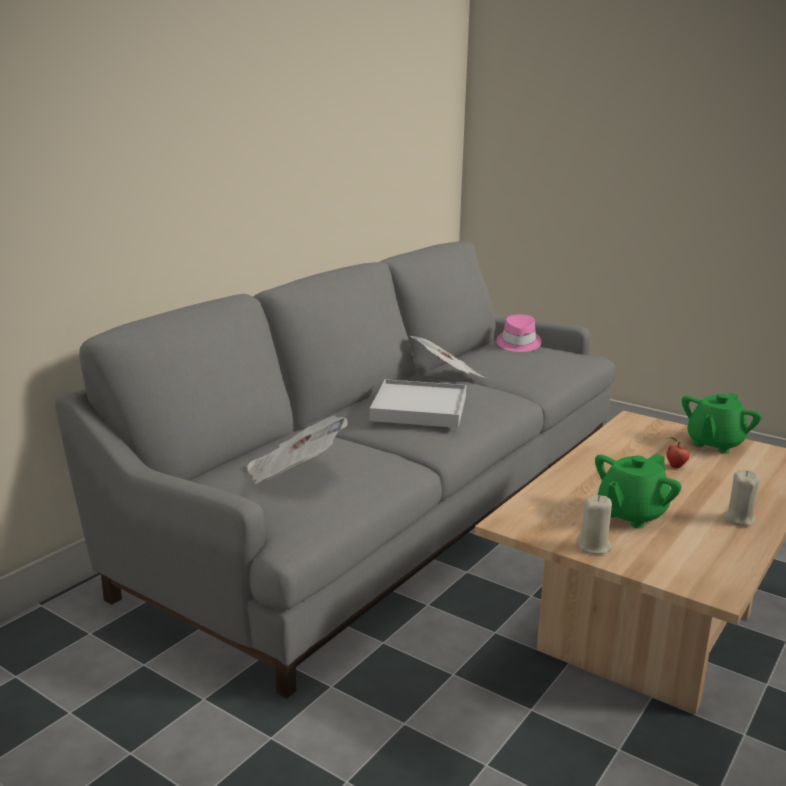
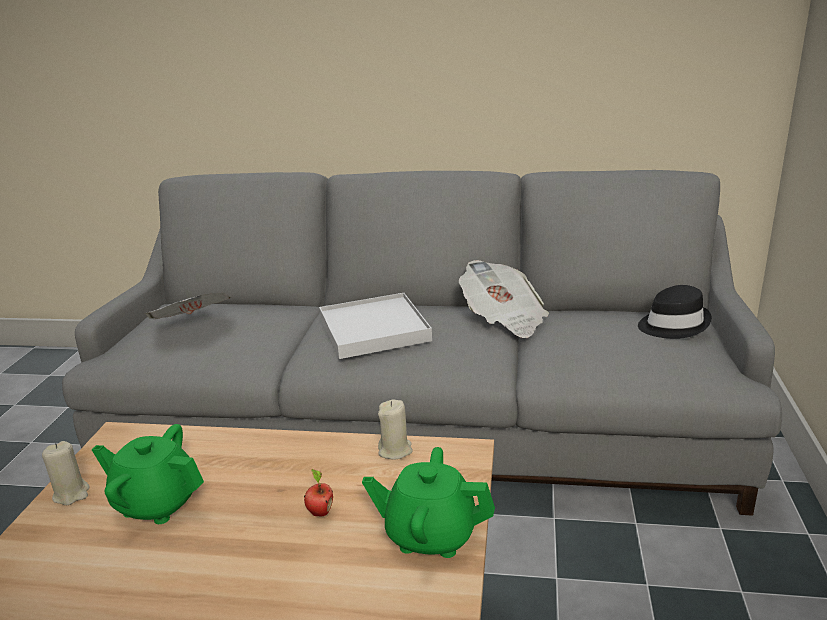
camera: 65 degrees right, 5 degrees up
(518, 344) = (672, 324): pink hat -> black hat
(738, 519) = (172, 590): beige candle -> beige candle (395, 450)

